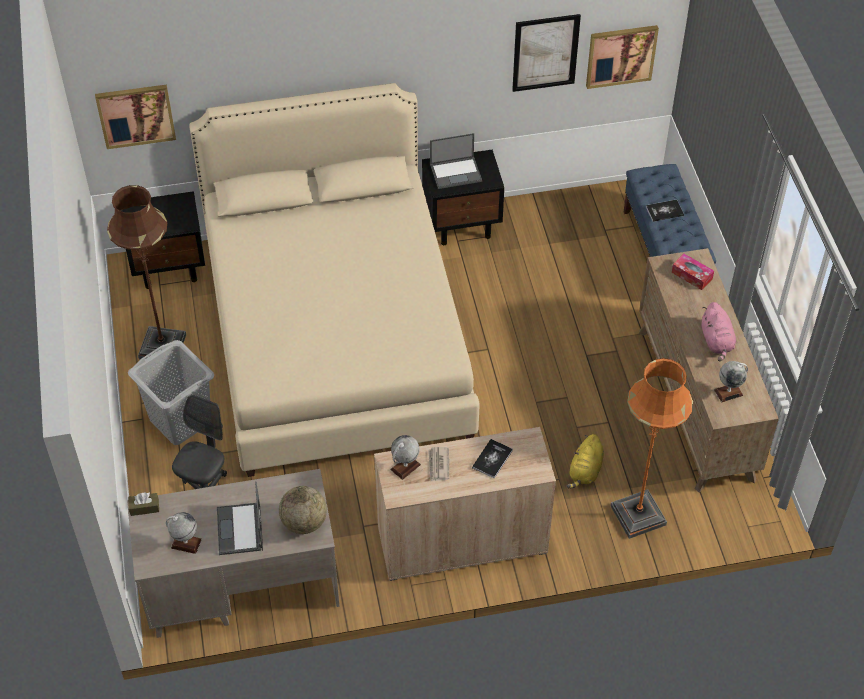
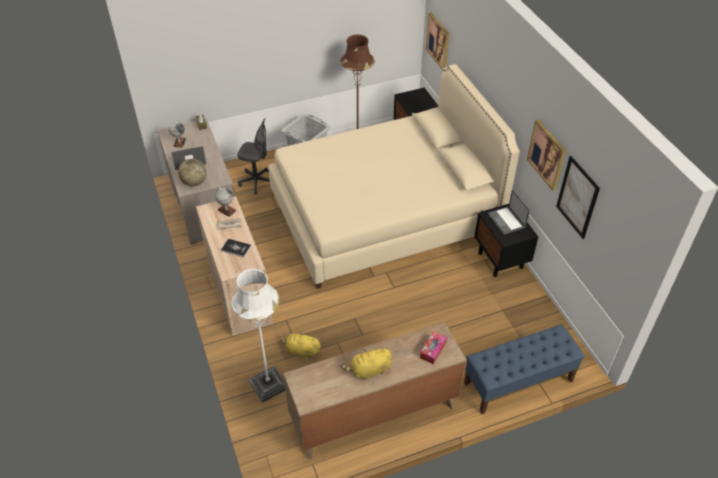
camera: 80 degrees right, 5 degrees down
(621, 55) = (610, 249): picture -> picture (547, 154)
(638, 515) = (268, 385): orange floor lamp -> white floor lamp
(664, 211) = (524, 349): book -> none
(716, 341) = (369, 370): pink plush toy -> yellow plush toy
(728, 392) = (319, 381): globe -> none

